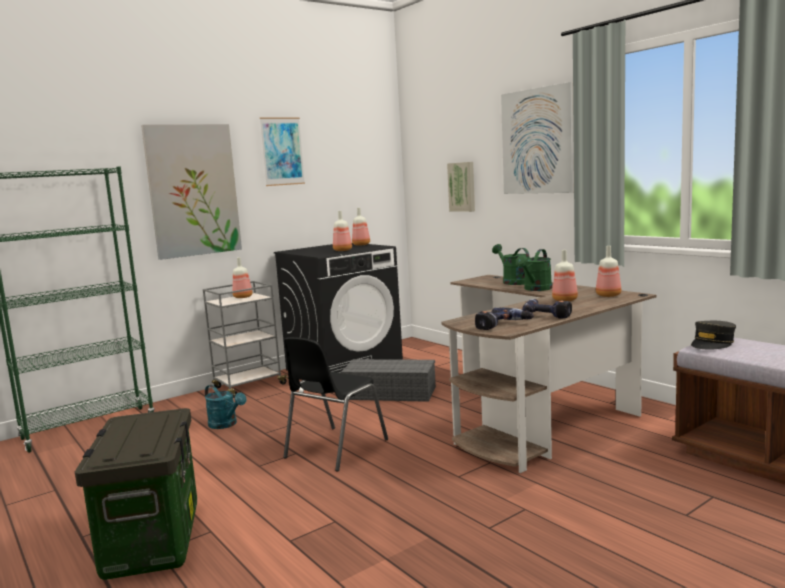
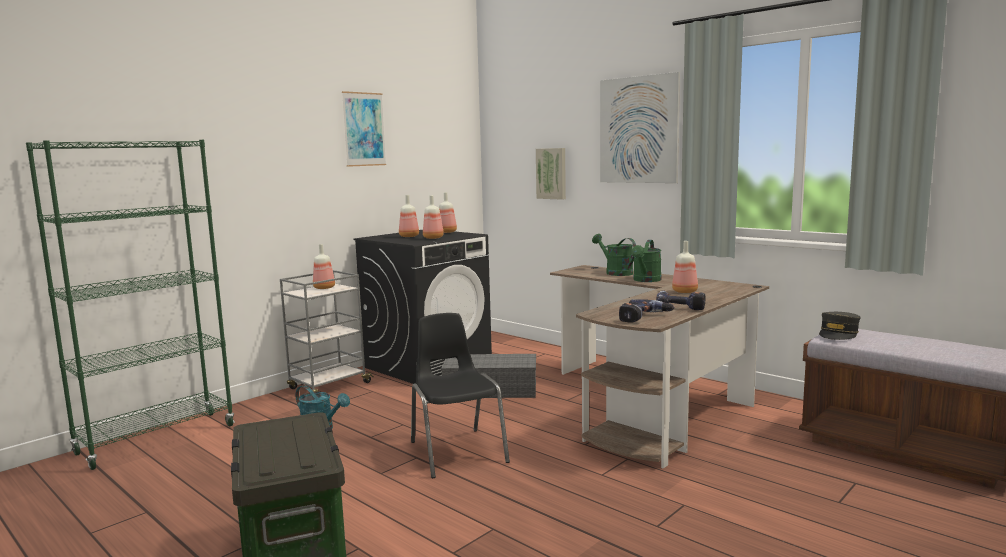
camera: 10 degrees left, 0 degrees up
(193, 190) = (271, 169): picture -> none
(334, 449) = (457, 451): black chair -> black chair turned 135 degrees clockwise
(608, 295) = (724, 287): bottle -> bottle (409, 236)

